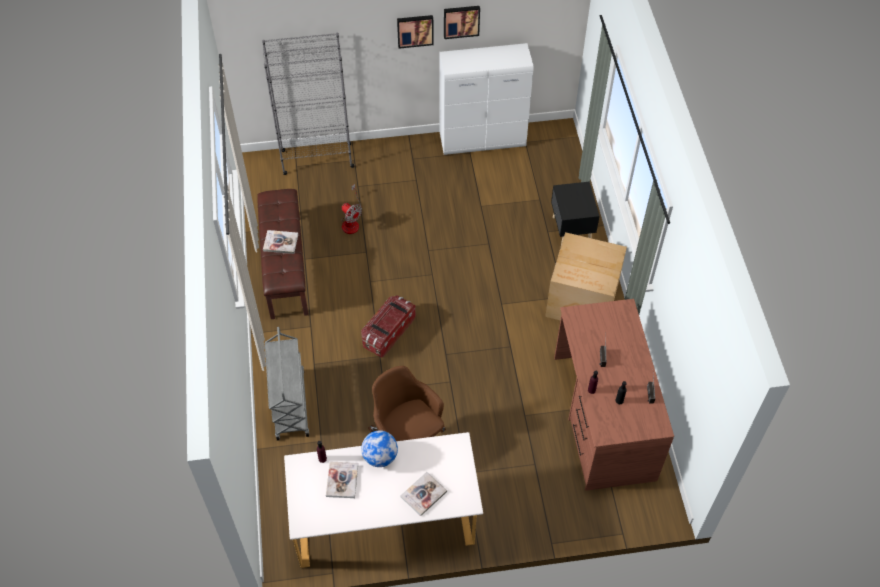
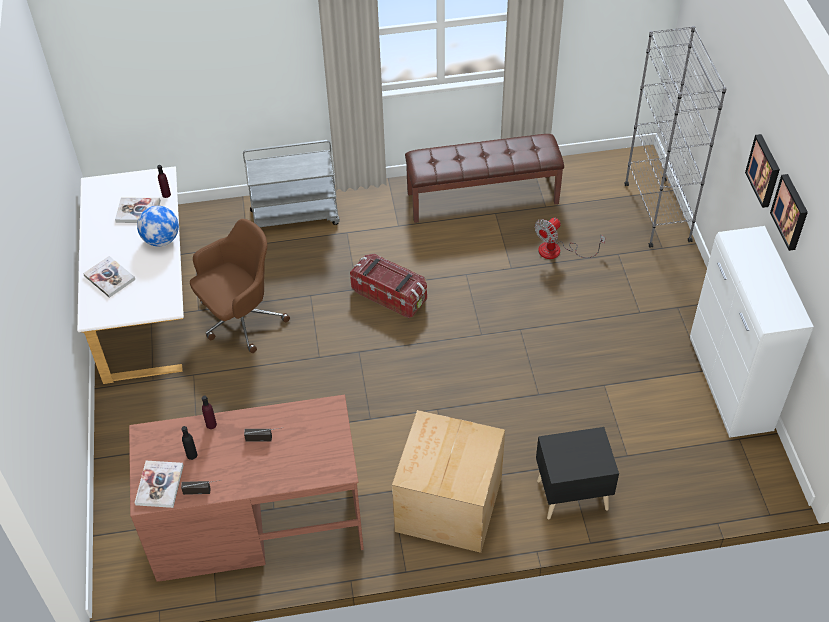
camera: 90 degrees right, 5 degrees down
(280, 242) = (475, 156): book -> book (159, 485)

